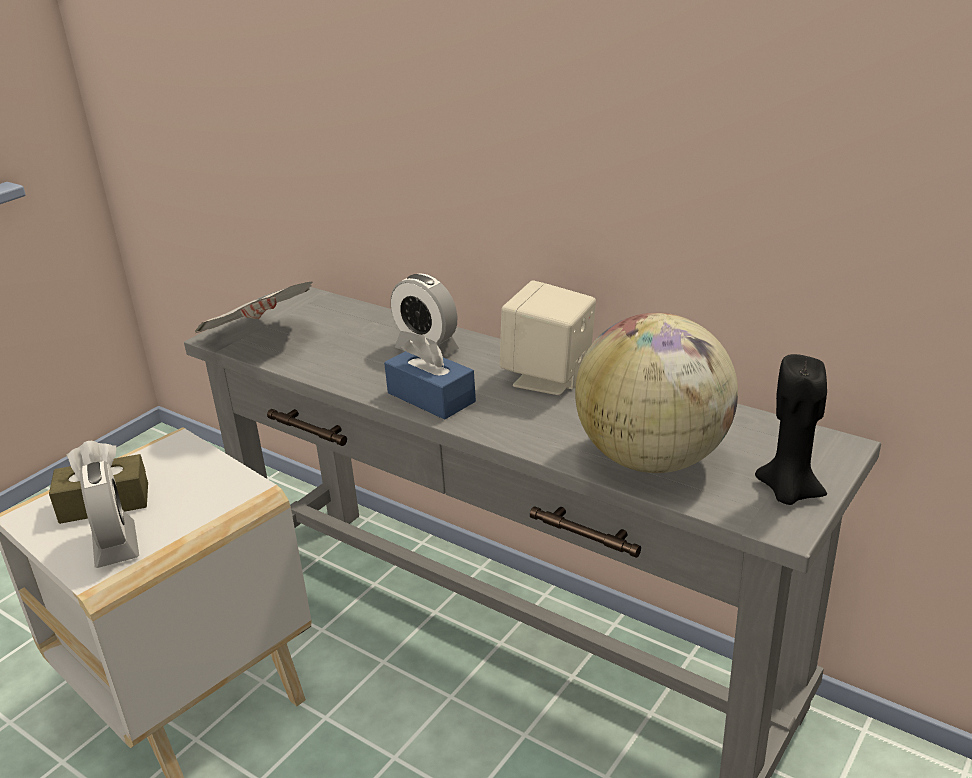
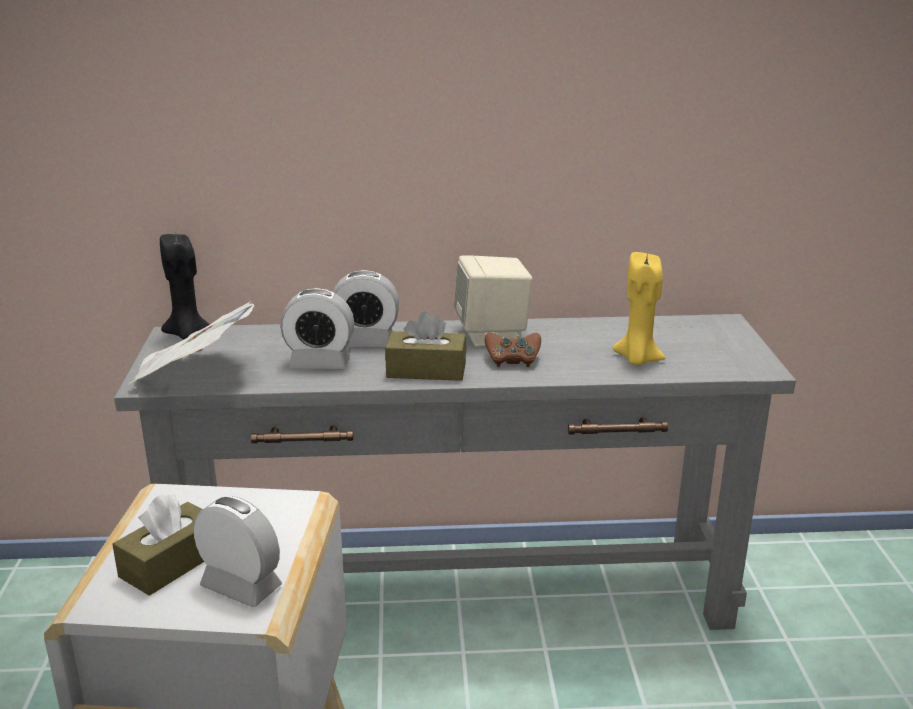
camera: 40 degrees left, 5 degrees down
(359, 359) = (320, 363): none -> alarm clock
(431, 397) = (426, 370): blue tissue box -> brown tissue box
(522, 414) = (512, 361): none -> brown game controller
(653, 459) = (637, 359): globe -> yellow candle
(788, 492) = (738, 352): black candle -> black candle (187, 335)

